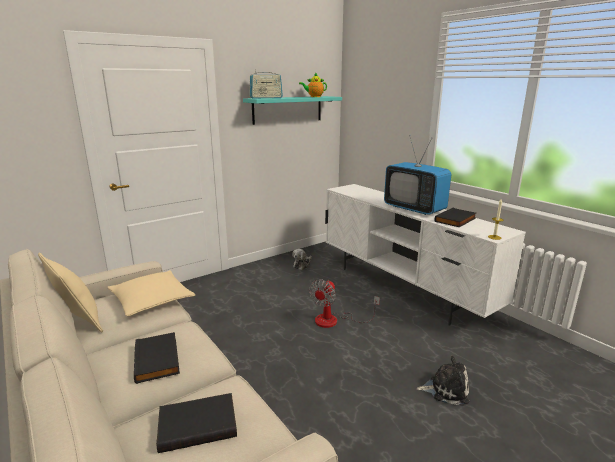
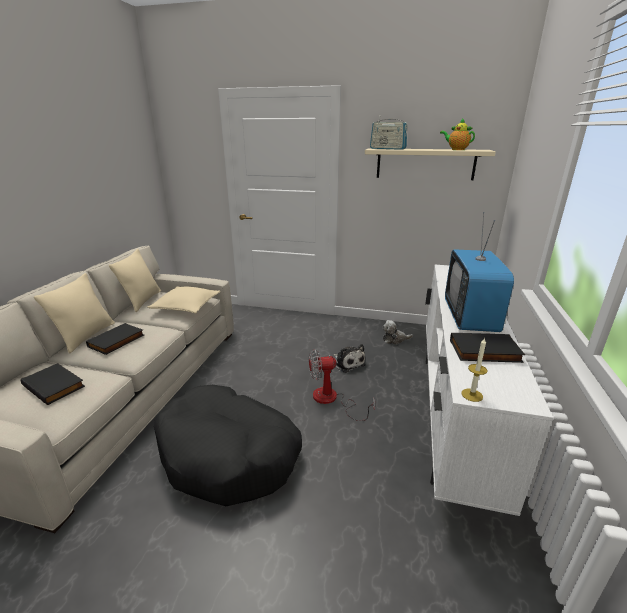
camera: 50 degrees right, 5 degrees up
(101, 380) = (86, 336): none -> beige pillow
(287, 109) = (425, 164): turquoise shelf -> beige shelf
(338, 395) = (229, 454): none -> black dog bed
(445, 389) = (303, 528): plush toy -> plush toy (347, 363)

